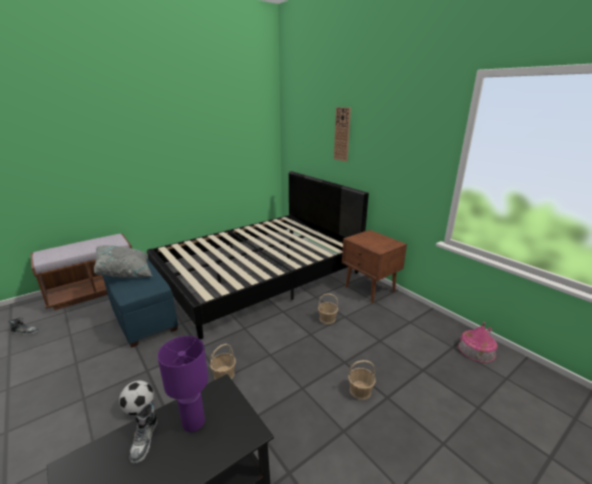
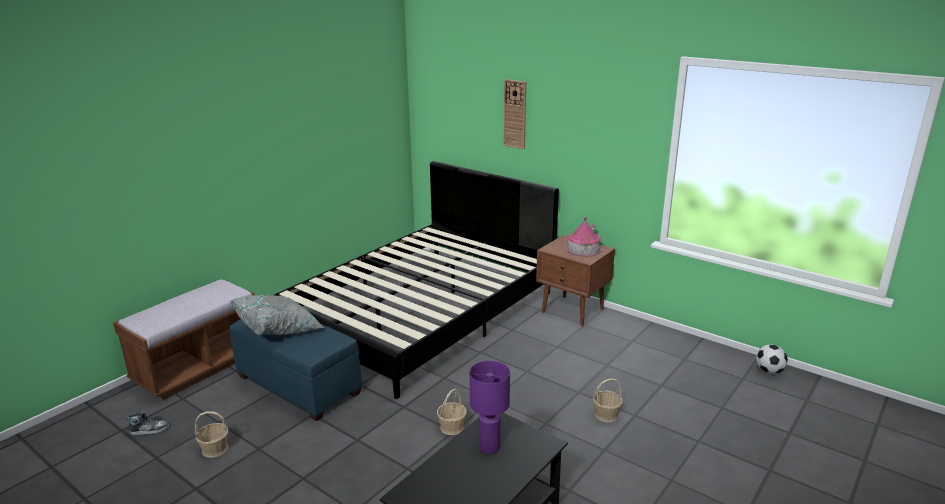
camera: 15 degrees left, 0 degrees up
(139, 408) = (378, 474): football -> football (769, 371)
(145, 440) = (455, 466): shoe -> none
(327, 319) = (538, 352): basket -> basket (215, 449)
(476, 350) = (709, 357): toy house -> toy house (583, 249)

